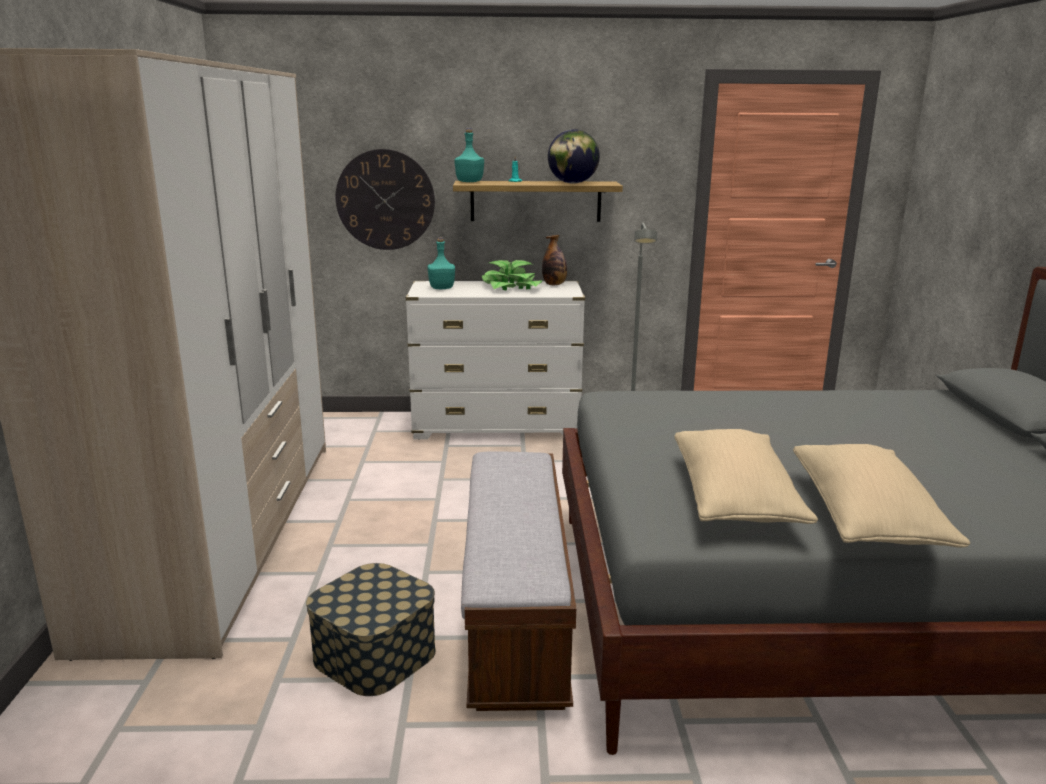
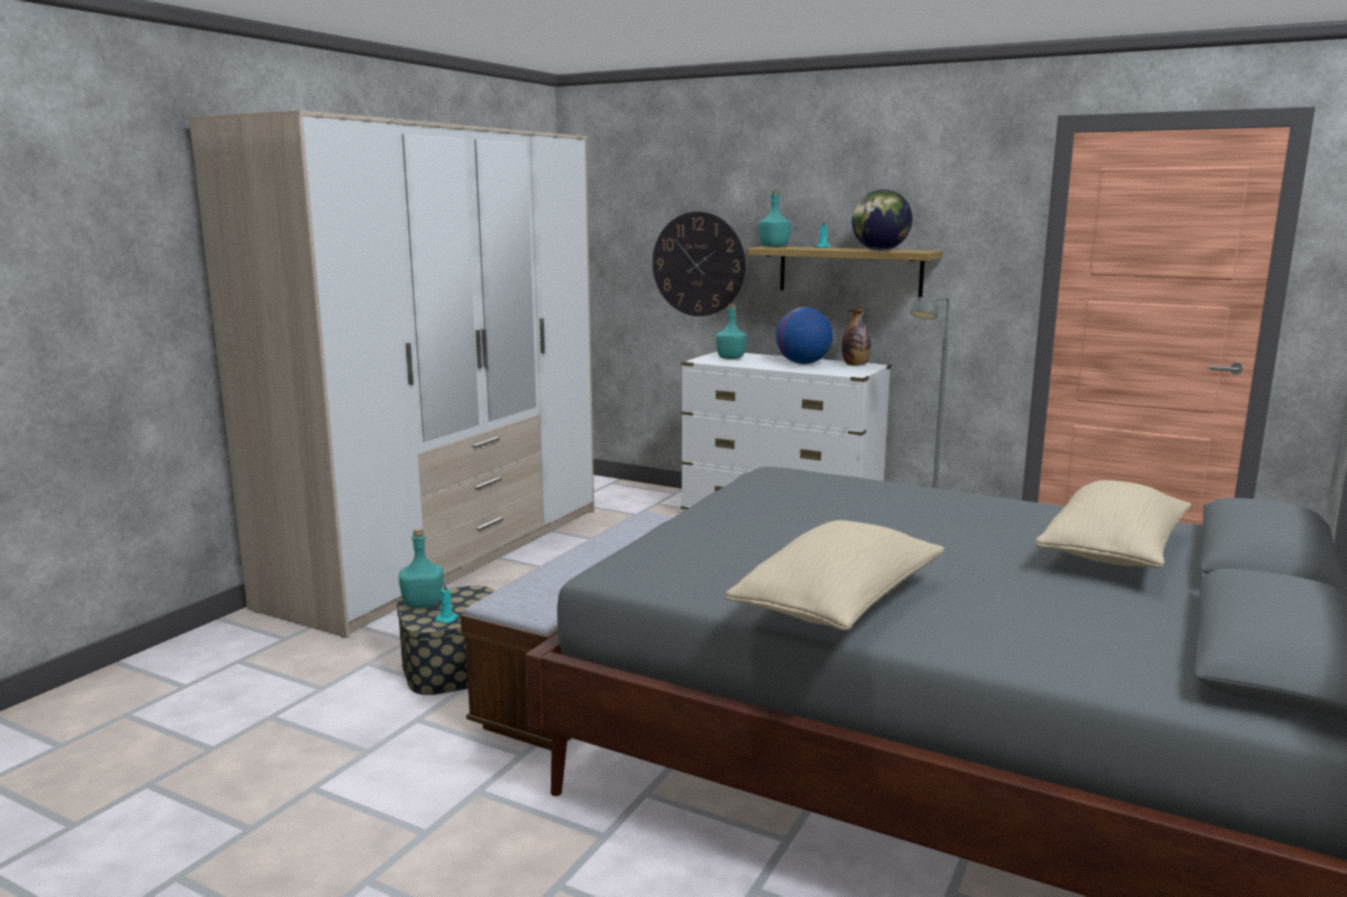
camera: 30 degrees right, 5 degrees down
(339, 601) = (424, 604): none -> turquoise bottle
(384, 610) = (447, 619): none -> turquoise candle
(511, 287) = (803, 363): potted plant -> globe
(735, 499) = (732, 564): beige pillow -> beige pillow (1113, 552)

